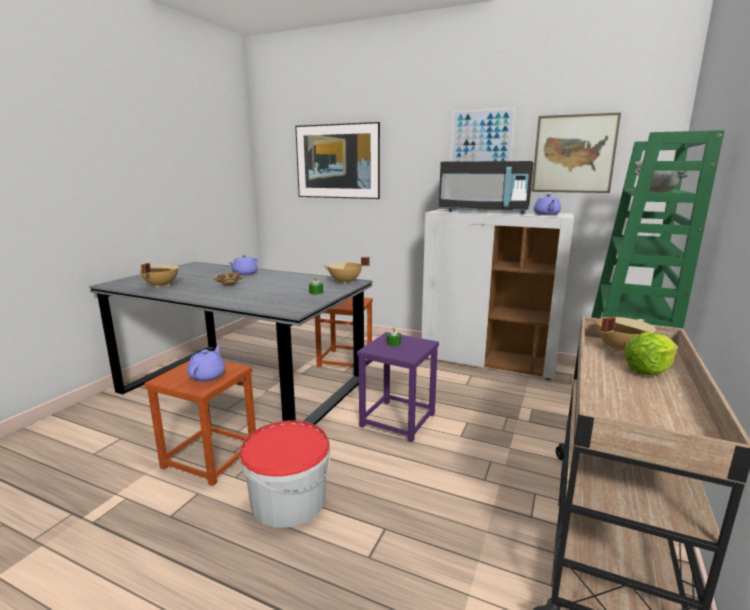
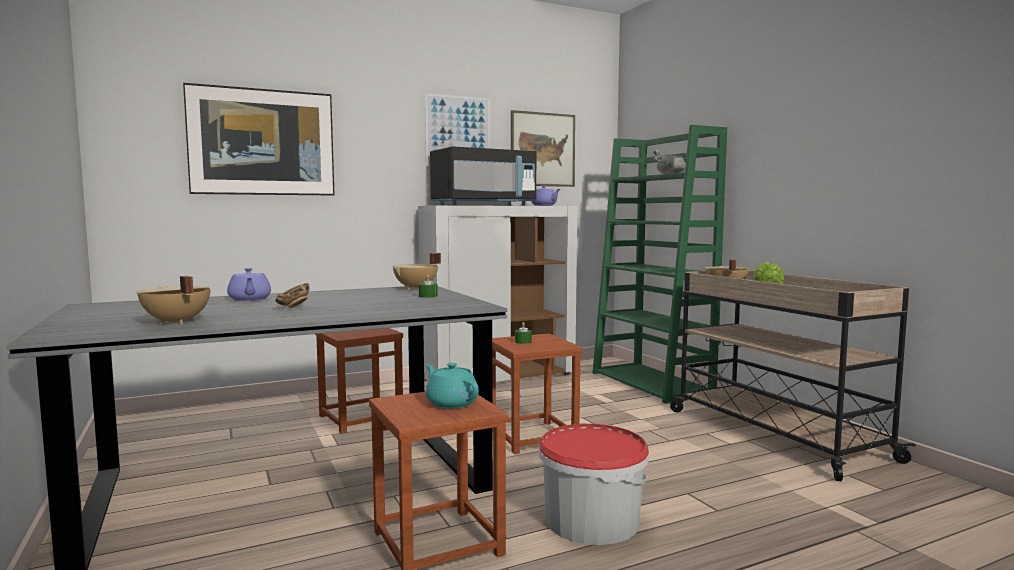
camera: 50 degrees left, 10 degrees down
(208, 375) = (451, 403): purple teapot -> turquoise teapot
(398, 420) = (533, 437): purple stool -> brown stool

